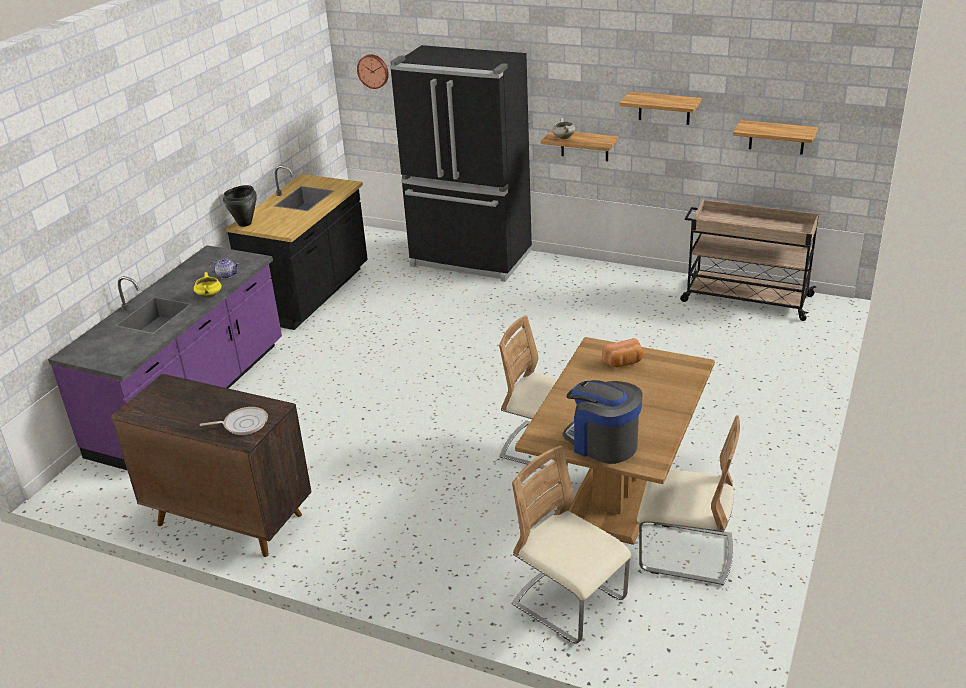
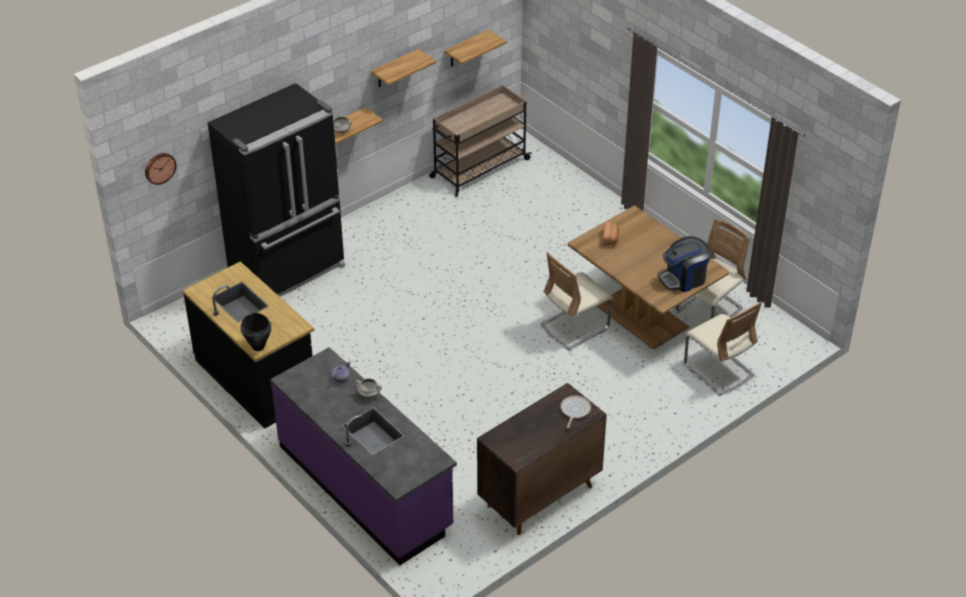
camera: 65 degrees left, 10 degrees up
(209, 296) = (369, 394): yellow cooking pot -> white cooking pot
(569, 603) = (718, 370): beige chair -> beige chair turned 105 degrees counterclockwise

